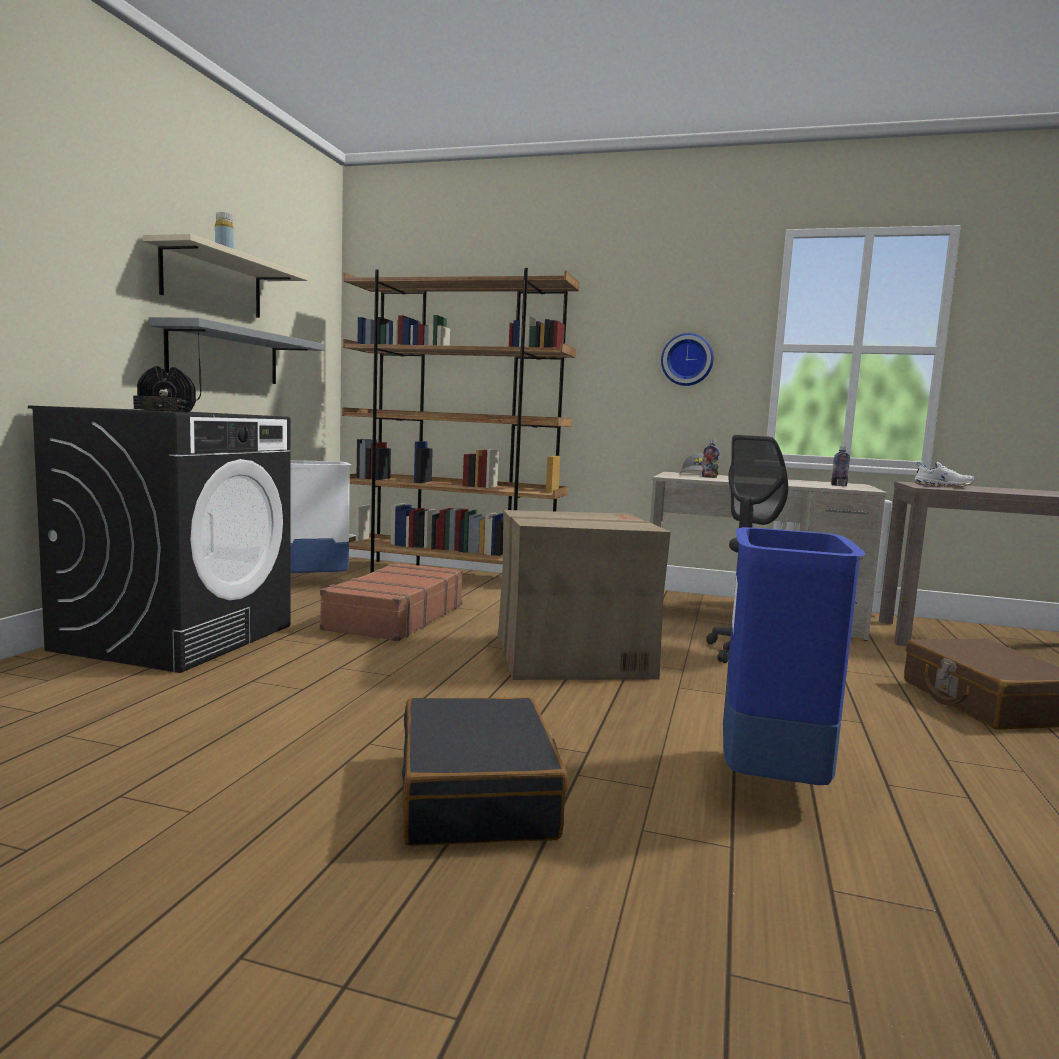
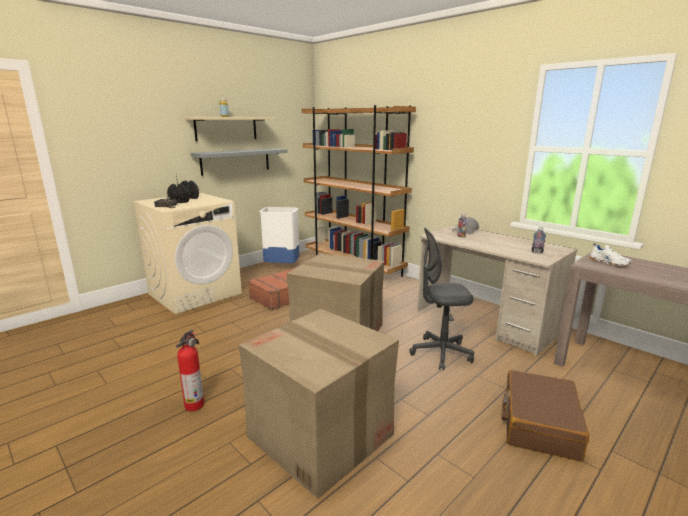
camera: 30 degrees right, 10 degrees up
(177, 637) = (195, 293): black washing machine -> beige washing machine
(477, 795) = (195, 404): black suitcase -> fire extinguisher
(687, 360) = (476, 154): wall clock -> none
(772, 780) = (321, 436): blue trash can -> cardboard box

